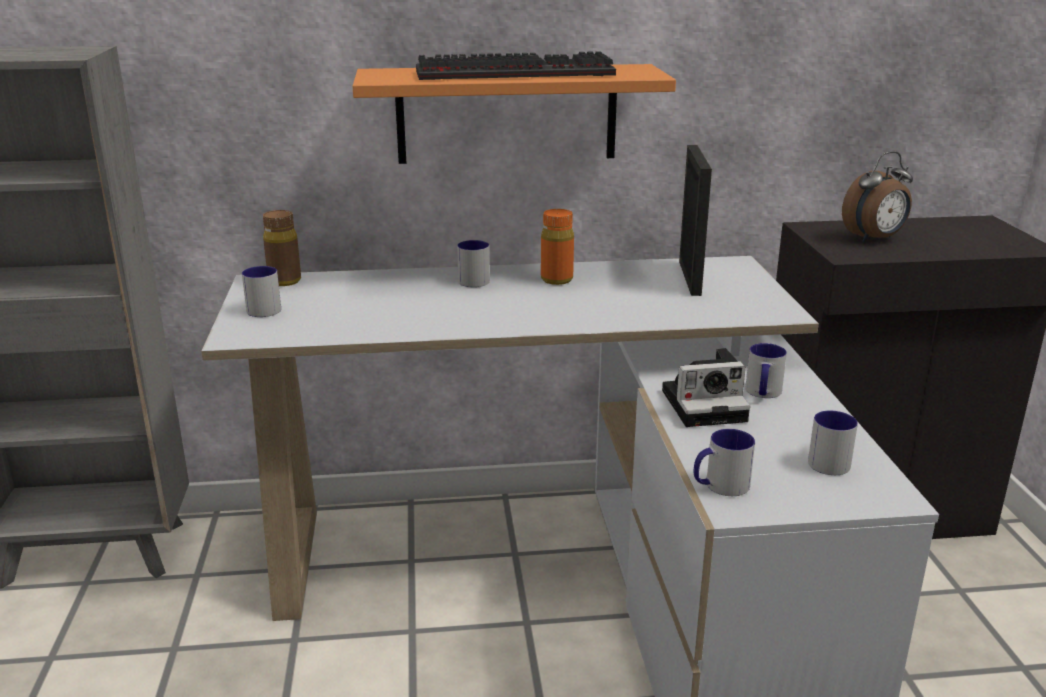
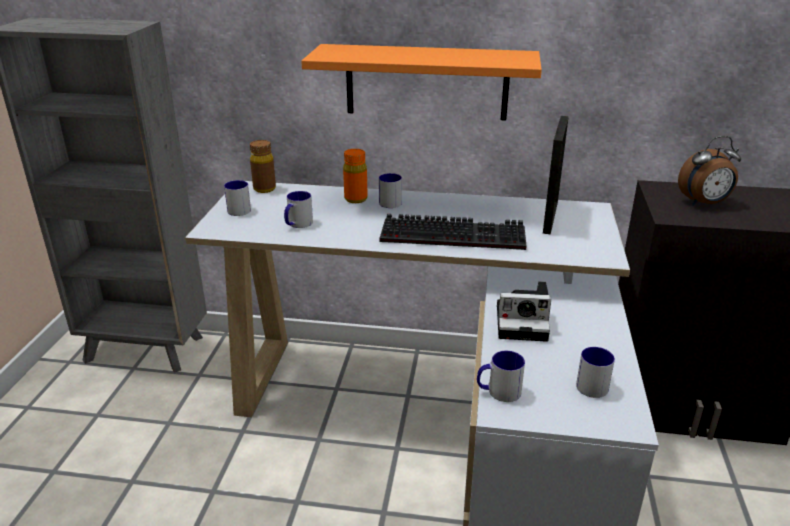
camera: 15 degrees right, 5 degrees up
(517, 73) = (427, 55): keyboard -> keyboard (455, 235)
(556, 279) = (450, 208): orange bottle -> orange bottle (355, 199)
(763, 393) = (572, 319): mug -> mug (297, 224)

